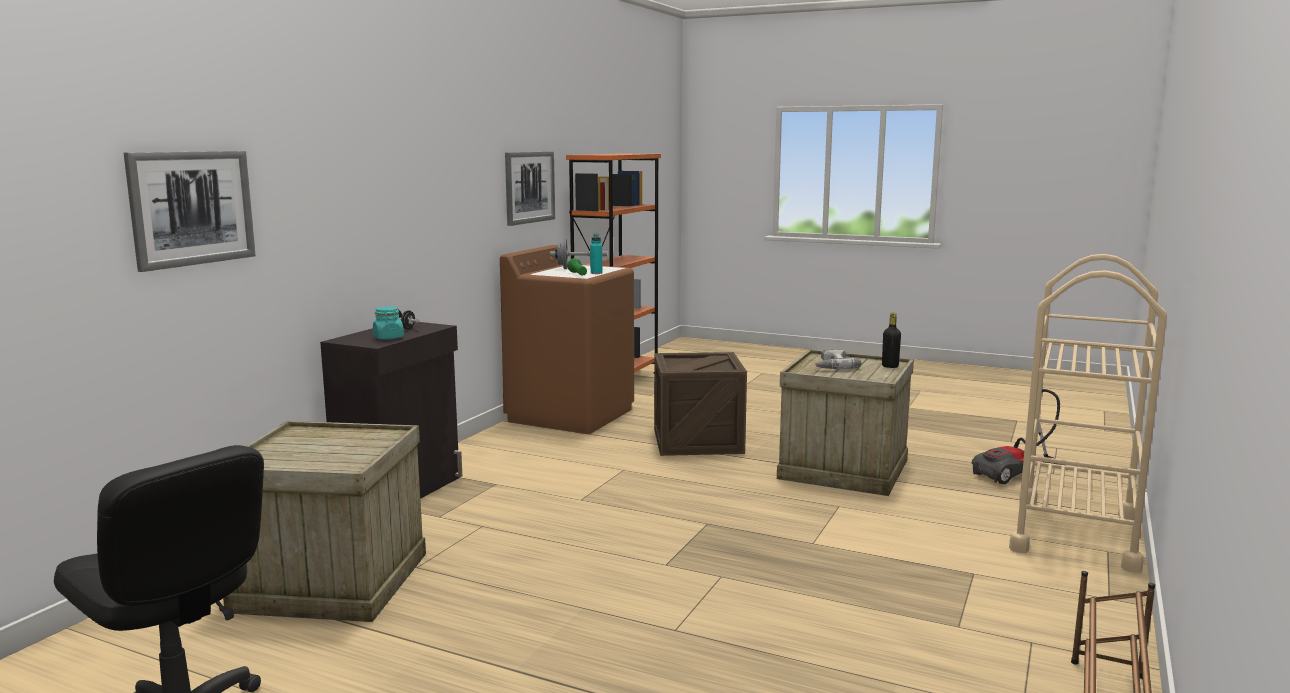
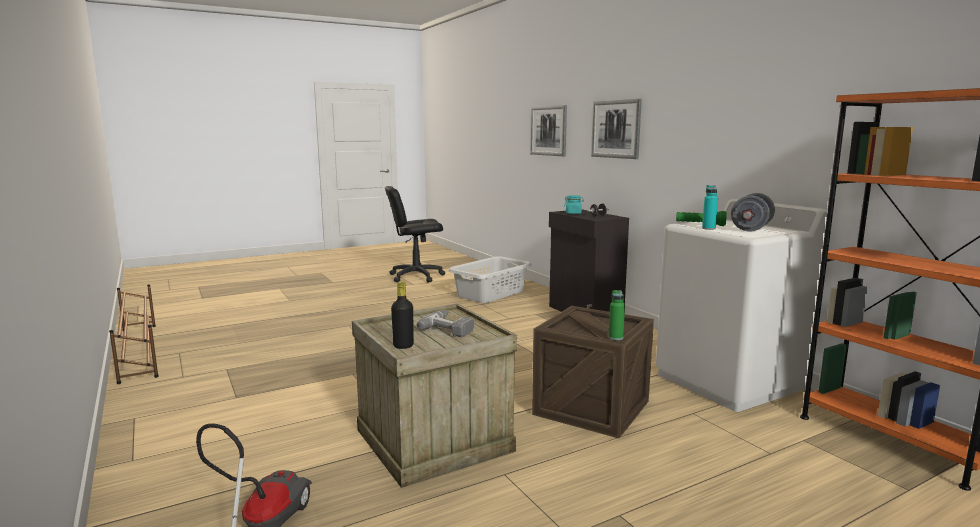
camera: 125 degrees right, 0 degrees up
(330, 580) = (491, 294): crate -> grey laundry basket
(529, 187) = (803, 136): picture -> picture (616, 129)
(571, 415) = (729, 382): brown washing machine -> white washing machine
(722, 354) = (615, 337): none -> green bottle
(1075, 533) = (165, 468): beige cart -> none

